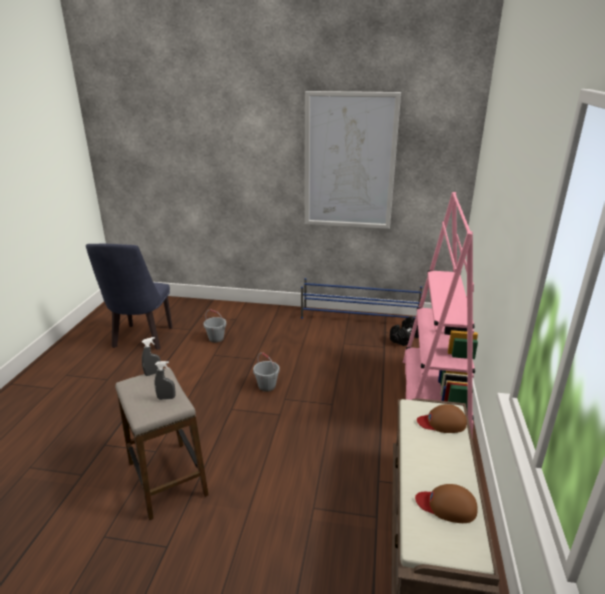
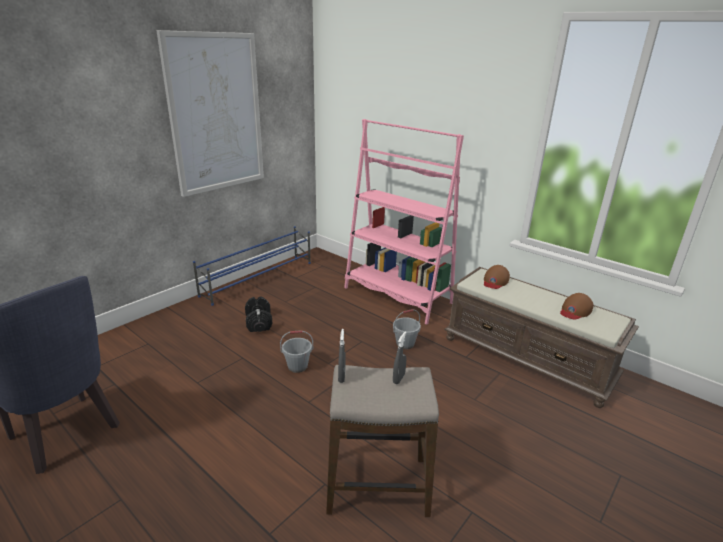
camera: 60 degrees left, 0 degrees up
(216, 338) = (166, 370): grey bucket -> grey bucket (405, 343)
(405, 338) = (315, 274): black dumbbell -> black dumbbell (259, 322)

